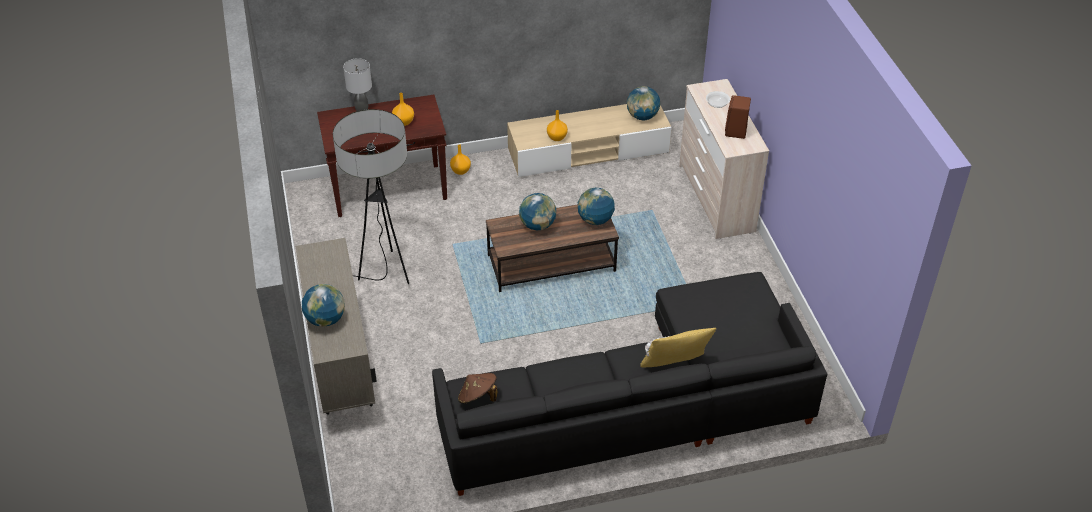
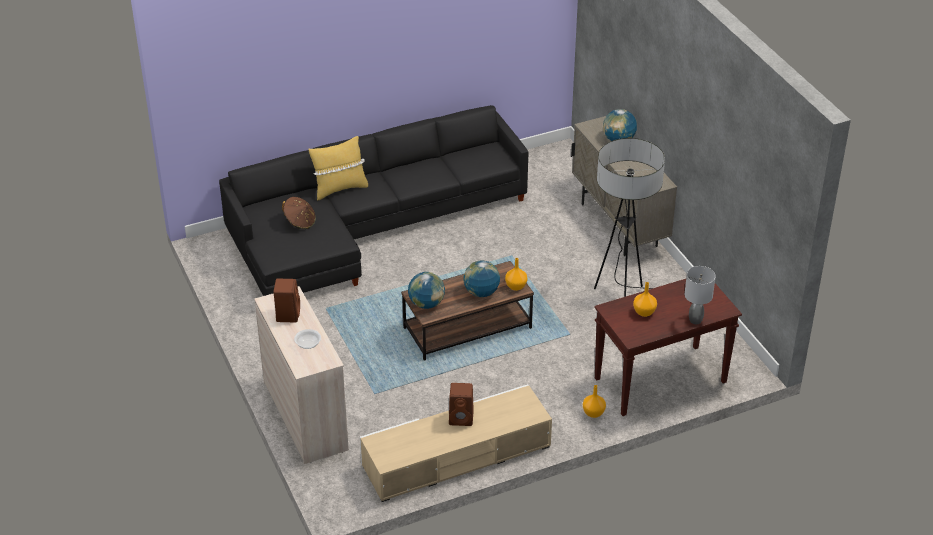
camera: 170 degrees right, 5 degrees down
(478, 397) = (489, 155): brown hat -> brown hat (300, 222)
(557, 137) = (488, 406): orange vase -> orange vase (515, 286)
(582, 131) = (462, 418): none -> brown speaker
(642, 116) = (395, 446): globe -> none

